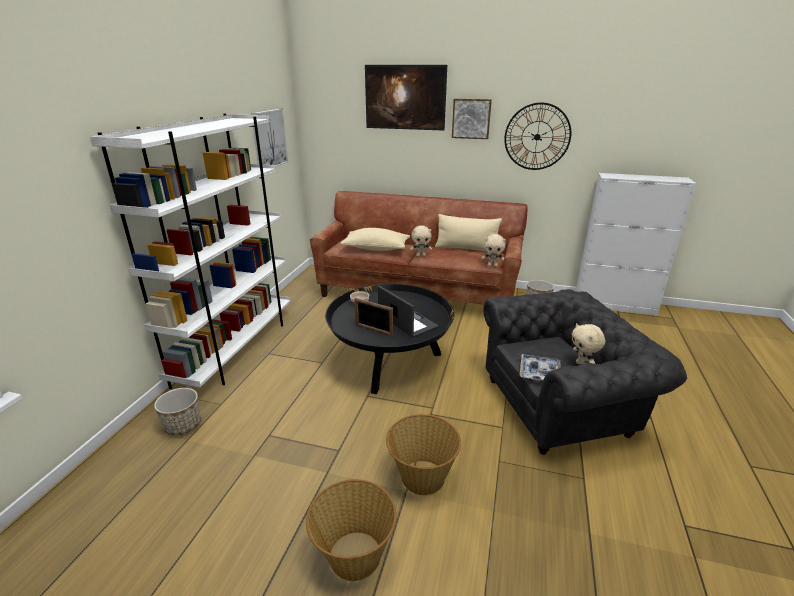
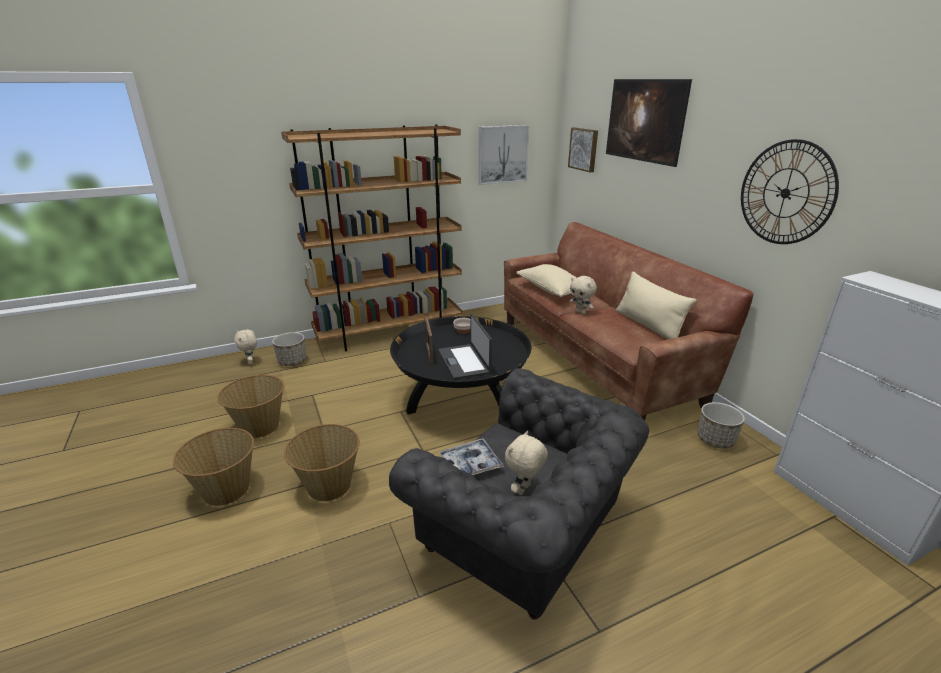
camera: 50 degrees right, 0 degrees up
(237, 348) = (390, 333): white bookcase -> brown bookcase
(273, 493) = (259, 426): none -> basket
(407, 322) = (464, 361): laptop -> laptop turned 150 degrees clockwise
(471, 118) = (707, 155): picture -> picture (584, 149)
(492, 266) = (632, 352): beige plush toy -> beige plush toy (251, 362)

